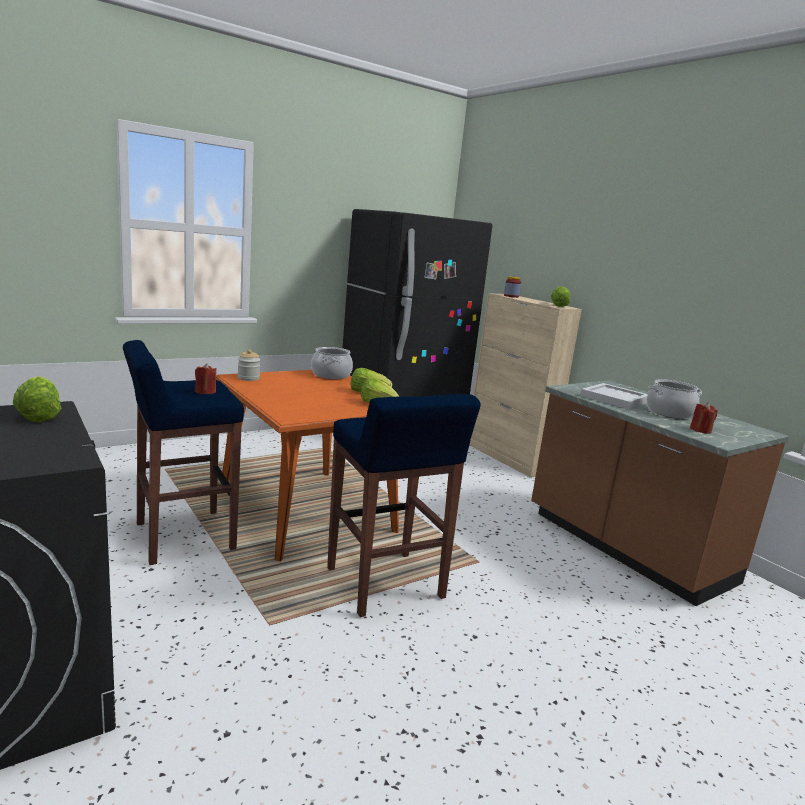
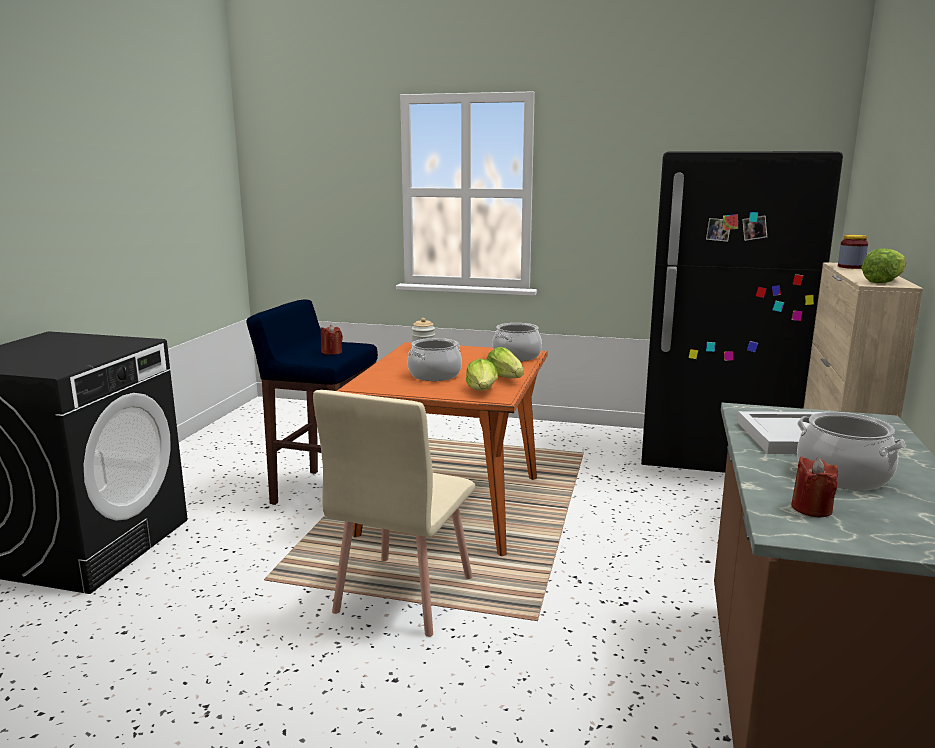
camera: 50 degrees right, 0 degrees up
(39, 415) = (121, 344): lettuce -> none
(318, 399) = (435, 375): none -> cooking pot
(385, 584) = (403, 595): blue stool -> beige chair

